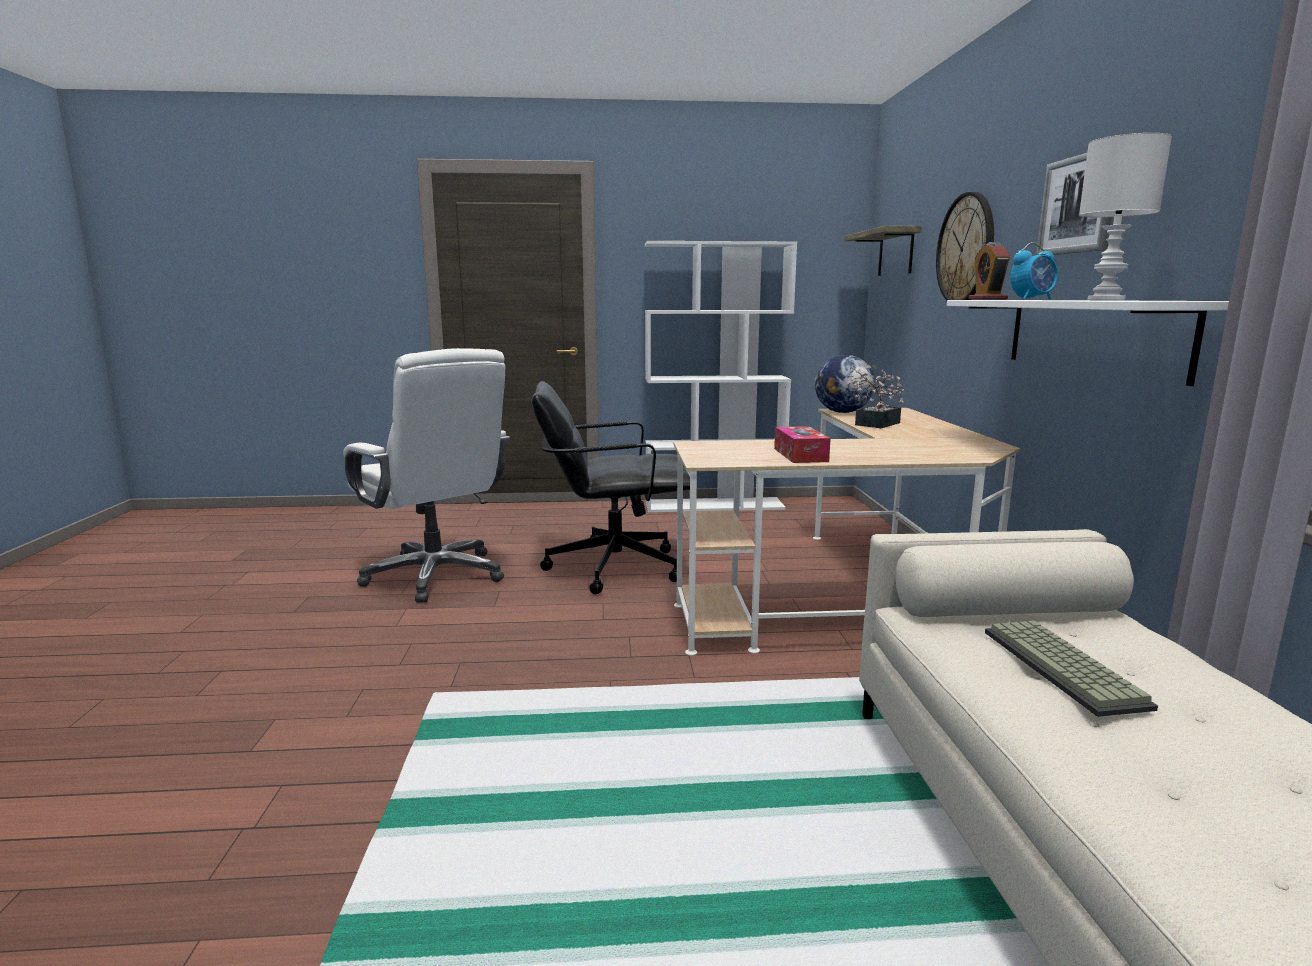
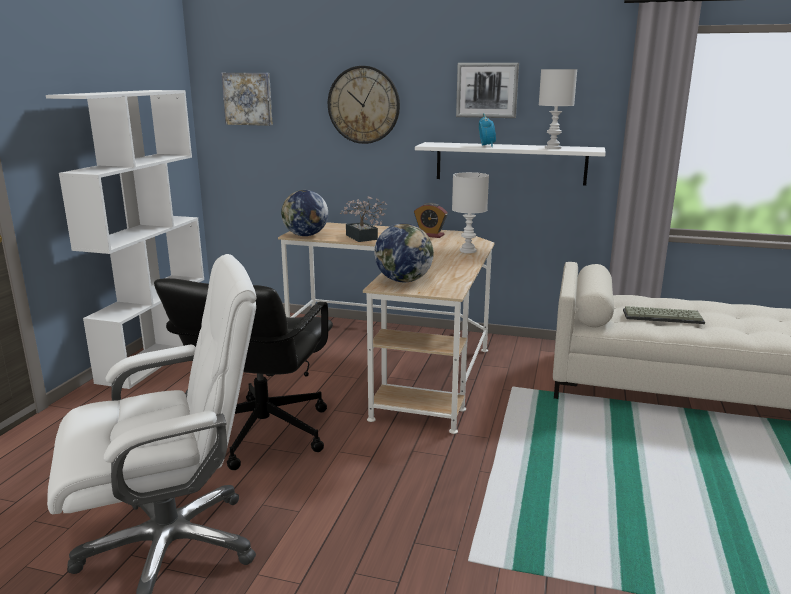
camera: 70 degrees left, 5 degrees up
(725, 447) = (404, 280): none -> globe
(800, 455) = (446, 269): tissue box -> none
(895, 253) = (248, 98): shelf -> picture
(910, 455) = (467, 250): none -> white table lamp
(987, 299) = (445, 145): alarm clock -> alarm clock (430, 235)

